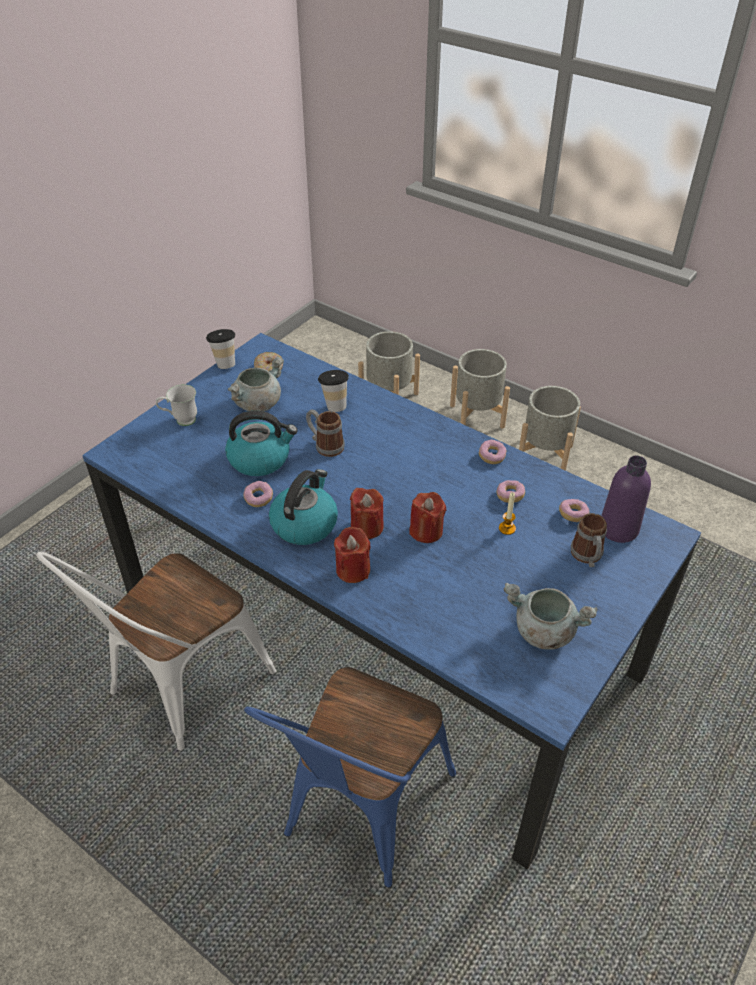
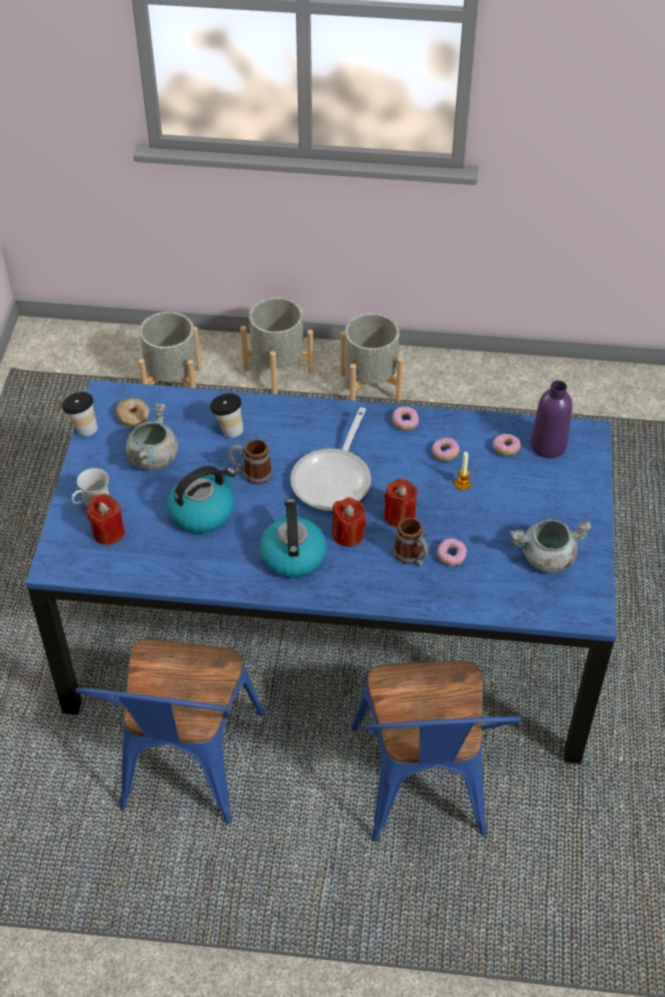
camera: 30 degrees left, 5 degrees up
(180, 689) = (185, 771): white chair -> blue chair
(258, 499) = (233, 550): donut -> donut (451, 556)
(353, 570) = (365, 576): red candle -> red candle (108, 532)
(392, 477) = (334, 479): none -> frying pan
(587, 557) = (540, 481): mug -> mug (412, 557)

